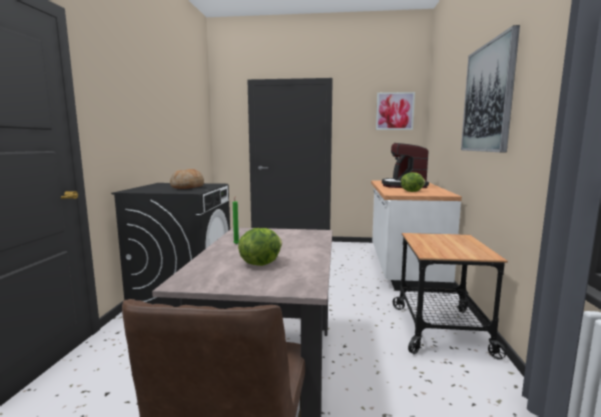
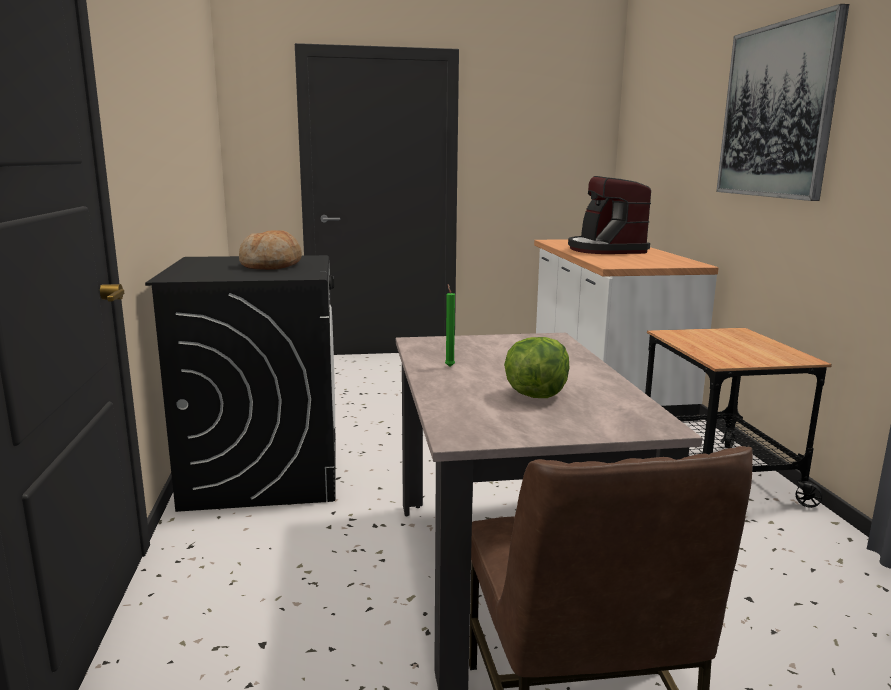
camera: 15 degrees left, 5 degrees up
(394, 111) = (567, 115): picture -> none
(411, 191) = (634, 260): lettuce -> none

